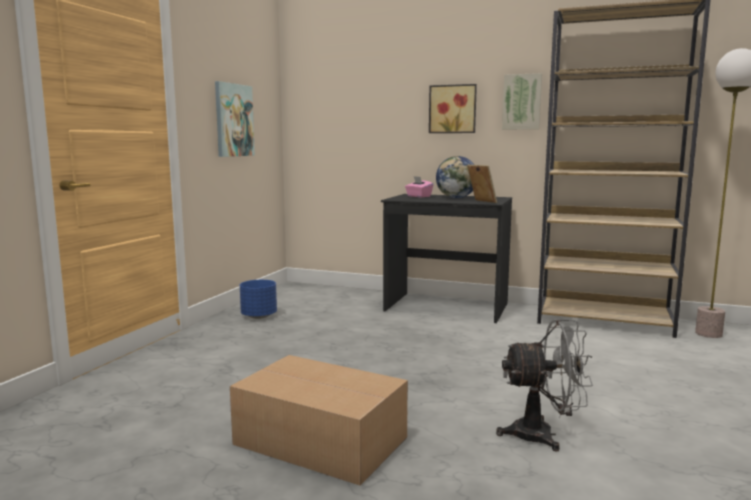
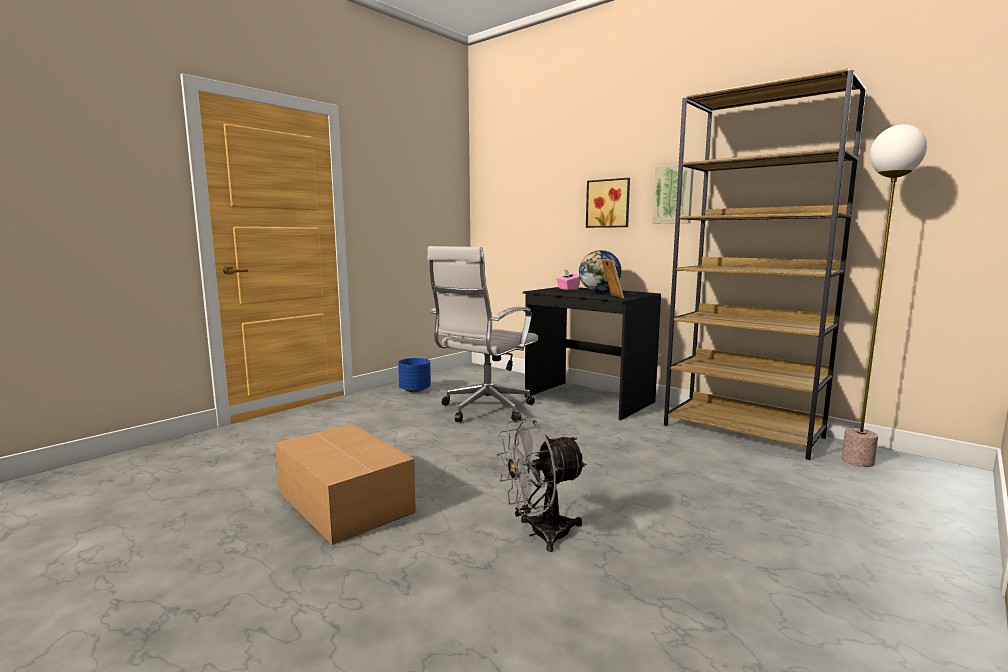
camera: 20 degrees right, 0 degrees up
(233, 120) = (410, 217): picture -> none
(358, 329) = (484, 410): none -> white office chair
(543, 435) = (540, 534): grey fan -> grey fan turned 135 degrees clockwise

